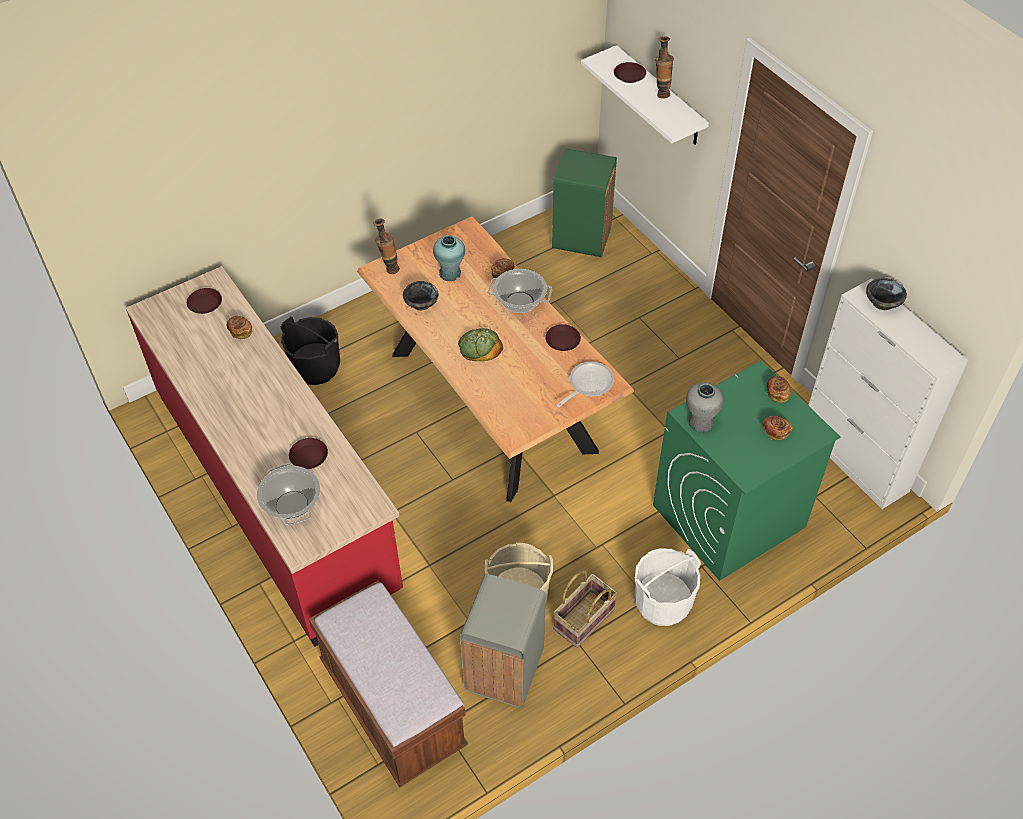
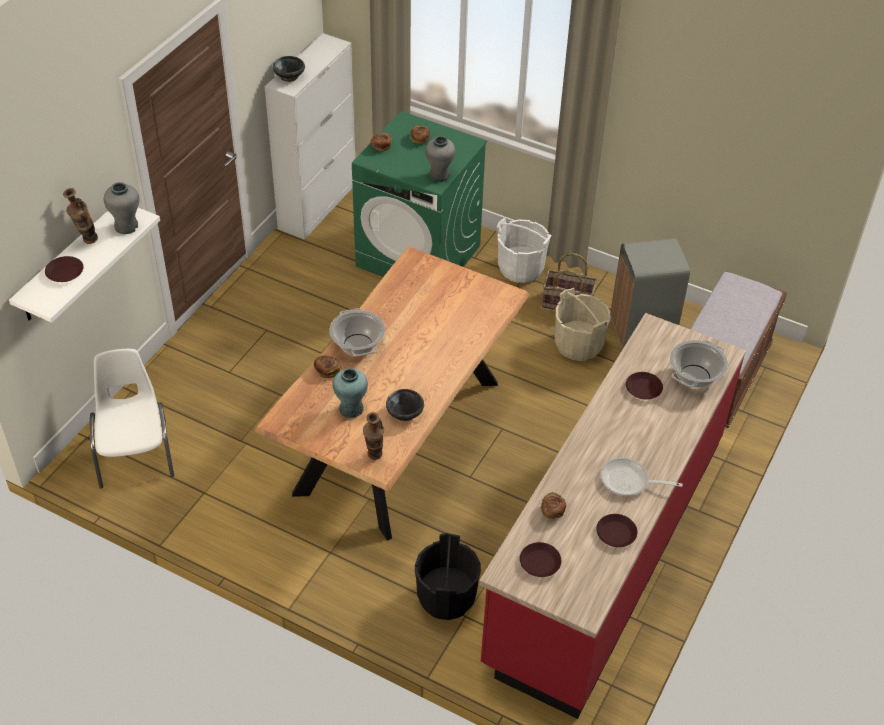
camera: 120 degrees left, 5 degrees down
(479, 347) = (430, 351): bread -> none
(562, 340) = (385, 301): brown plate -> brown plate (615, 533)
(582, 239) = (135, 452): green trash can -> white chair
(588, 384) = (424, 270): frying pan -> frying pan (629, 481)
(669, 118) = (126, 226): none -> grey vase

